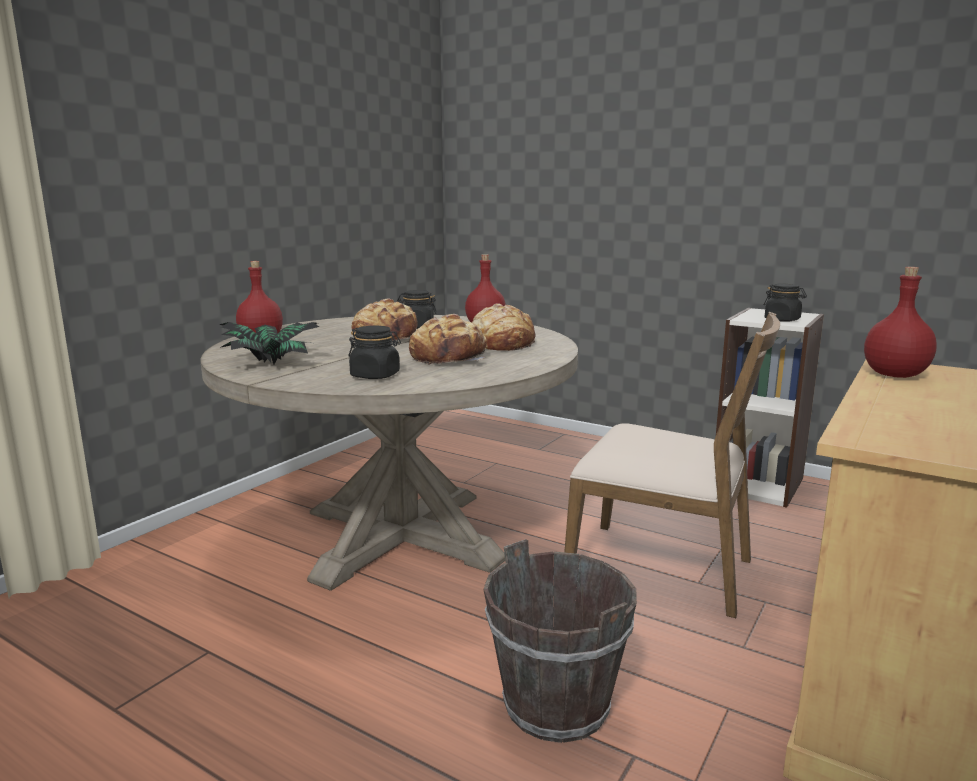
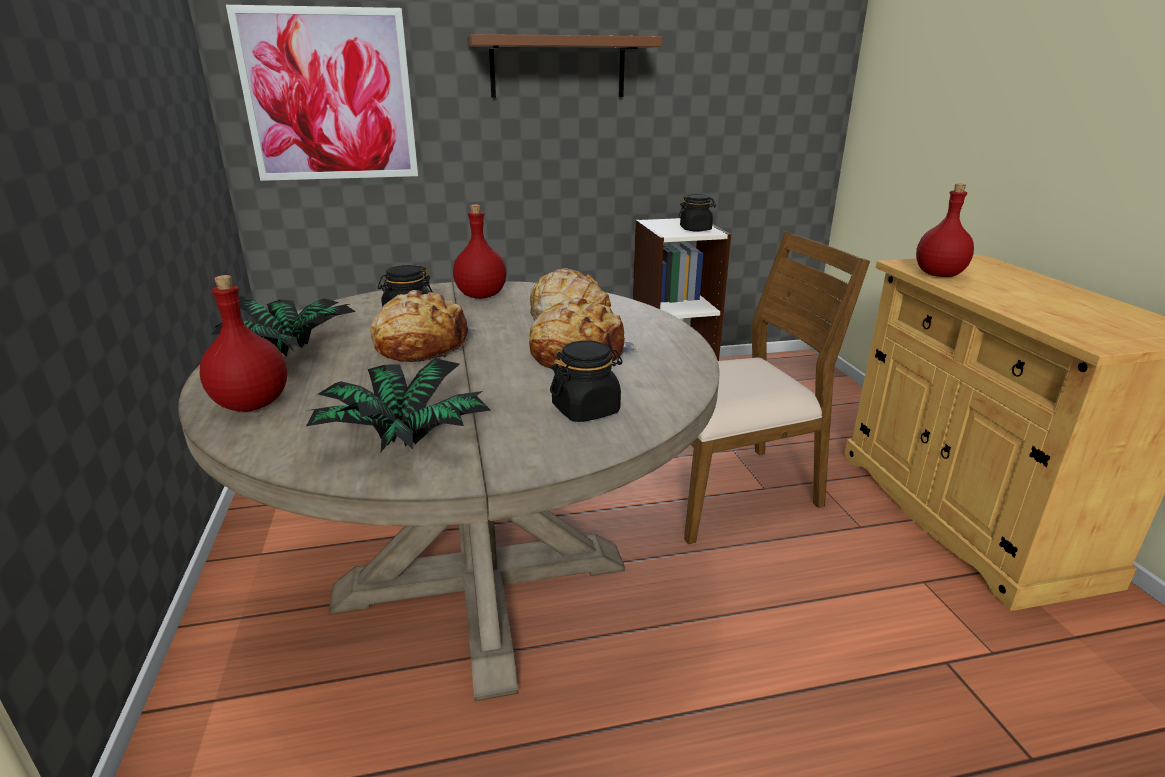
camera: 45 degrees left, 10 degrees up
(327, 328) = (294, 352): none -> potted plant
(510, 185) = (329, 96): none -> picture
(555, 706) = (855, 662): brown bucket -> none
(684, 161) = (558, 67): none -> brown shelf

